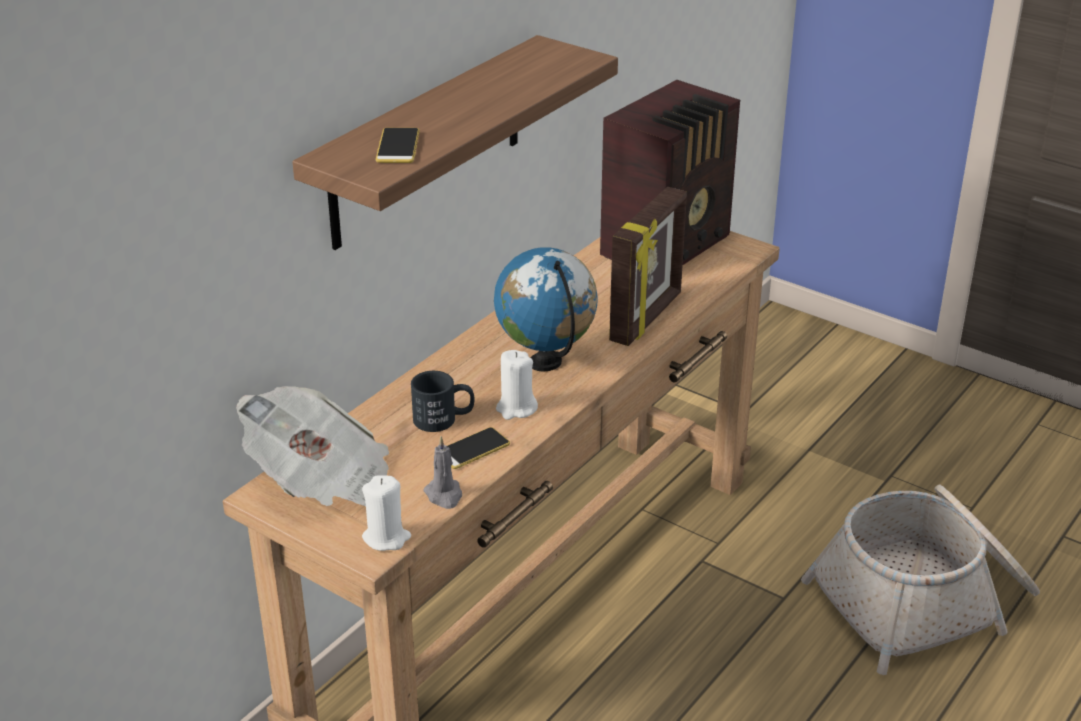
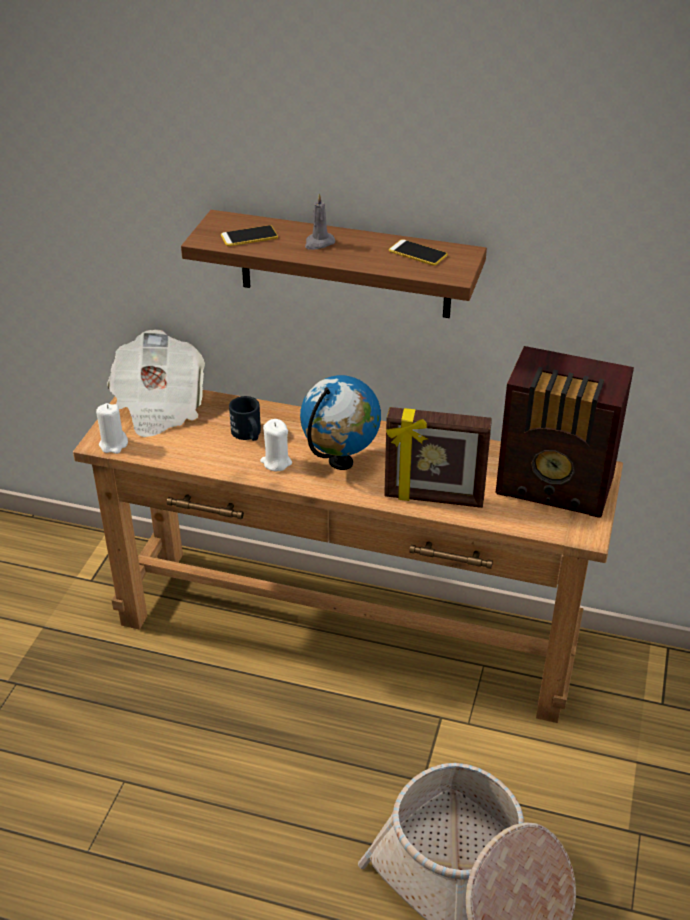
camera: 70 degrees right, 5 degrees up
(444, 495) = (164, 456): grey candle -> grey candle (318, 243)
(473, 449) = (220, 455): phone -> phone (418, 253)

